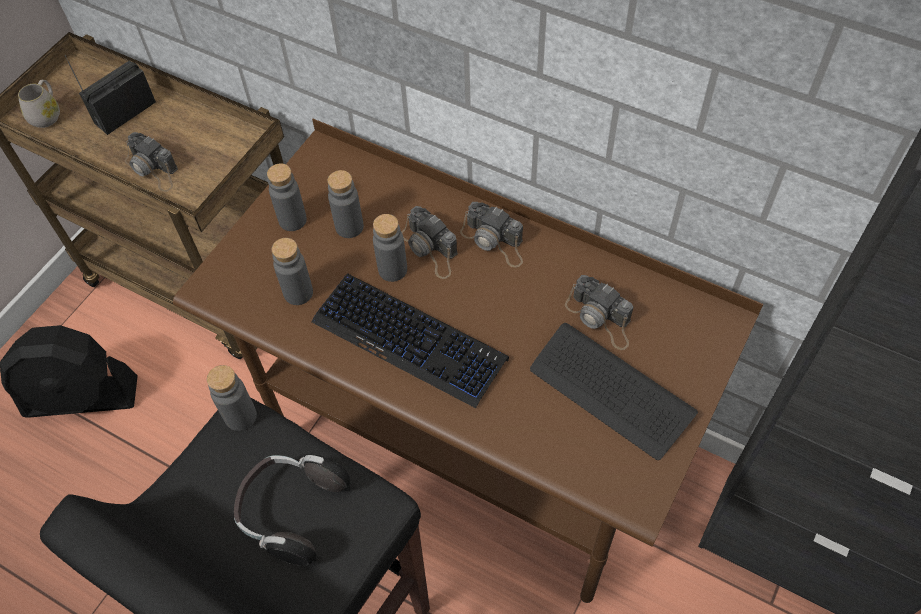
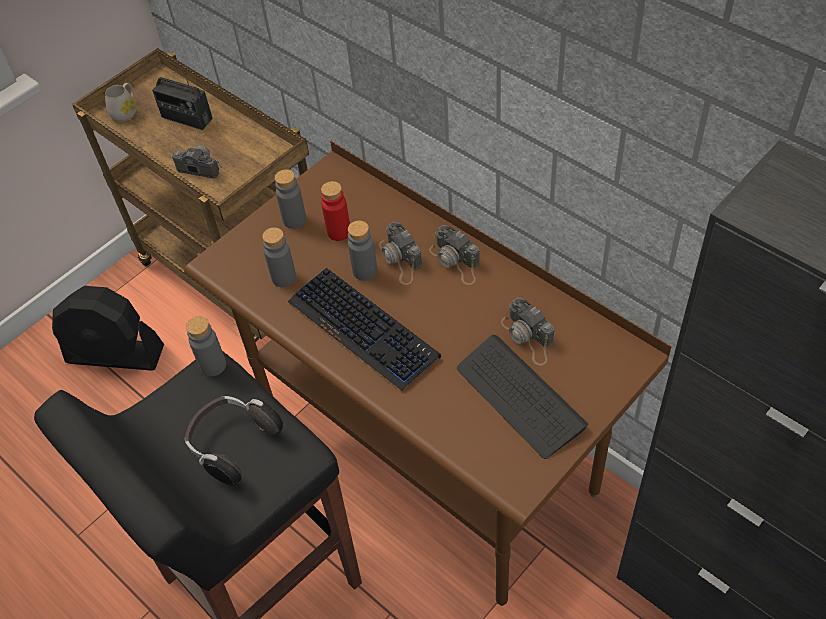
camera: 15 degrees right, 5 degrees down
(125, 112) = (186, 118): radio -> radio turned 120 degrees counterclockwise
(153, 169) = (197, 165): camera -> camera turned 150 degrees clockwise
(349, 227) = (339, 232): grey bottle -> red bottle

